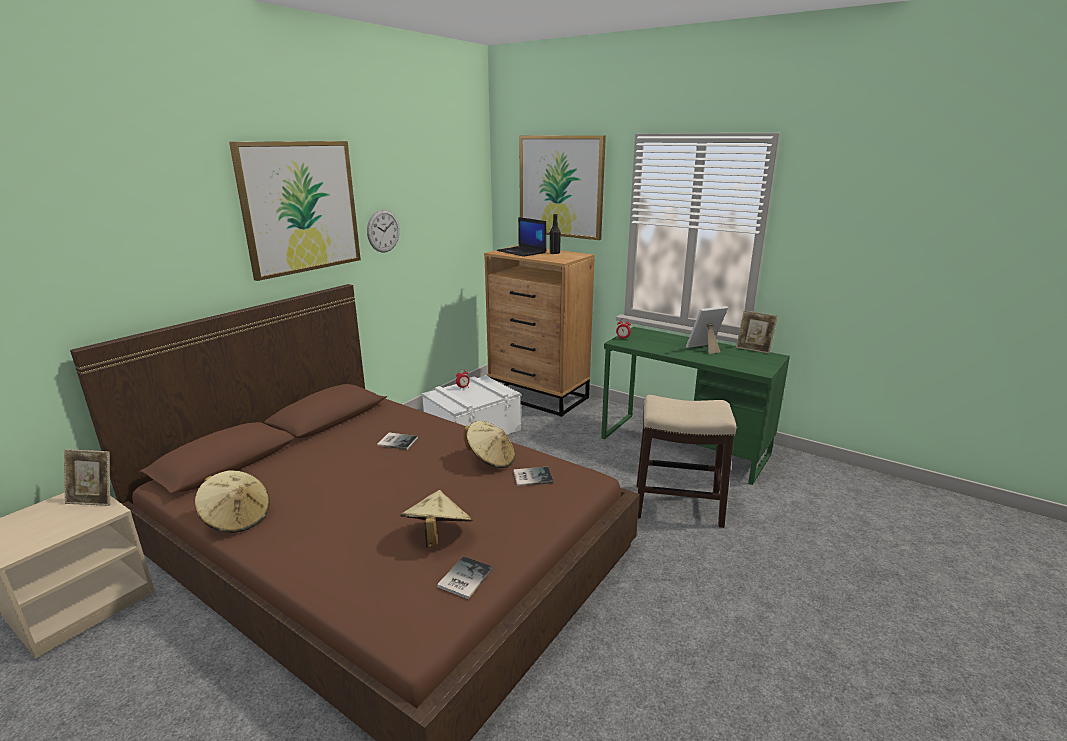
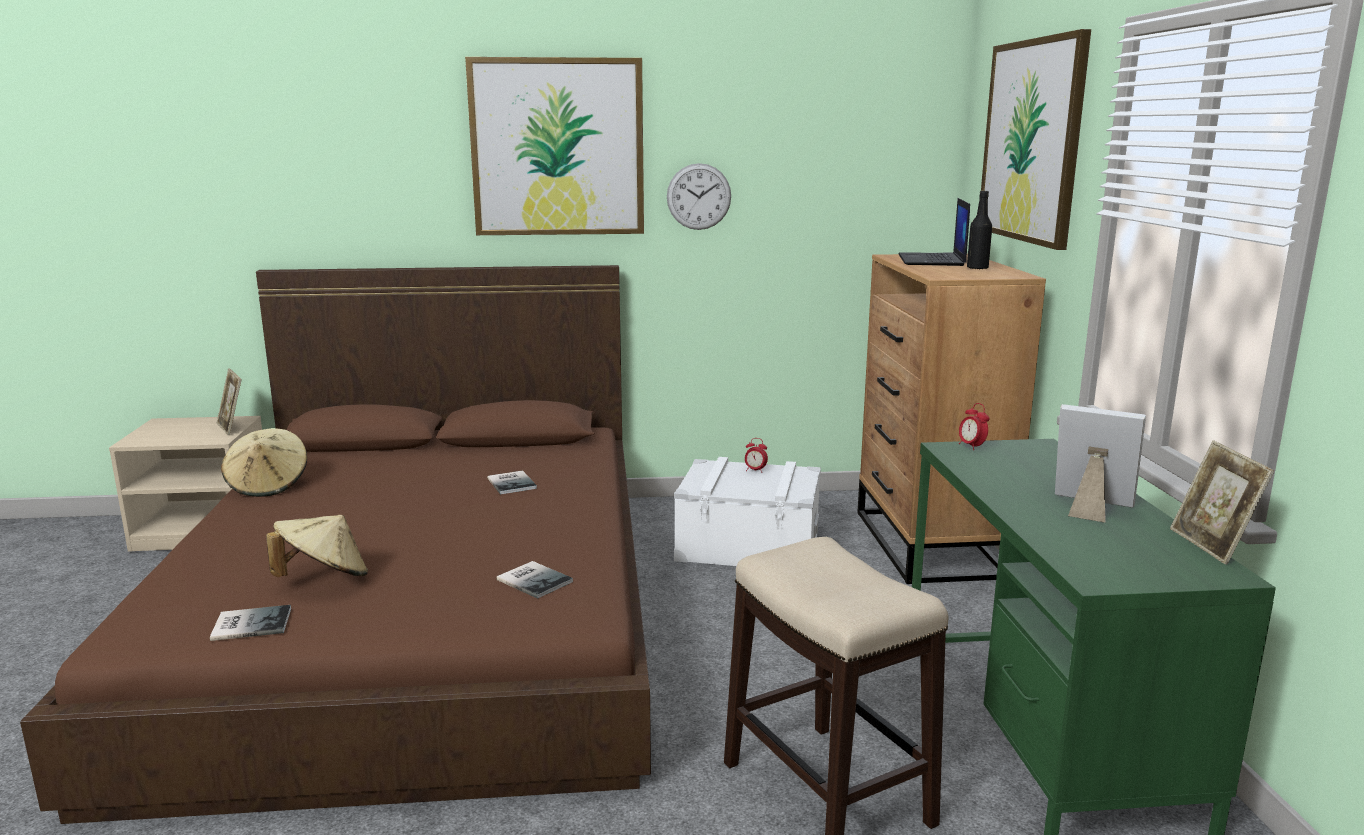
camera: 50 degrees right, 5 degrees down
(491, 459) = (544, 542): beige hat -> none

